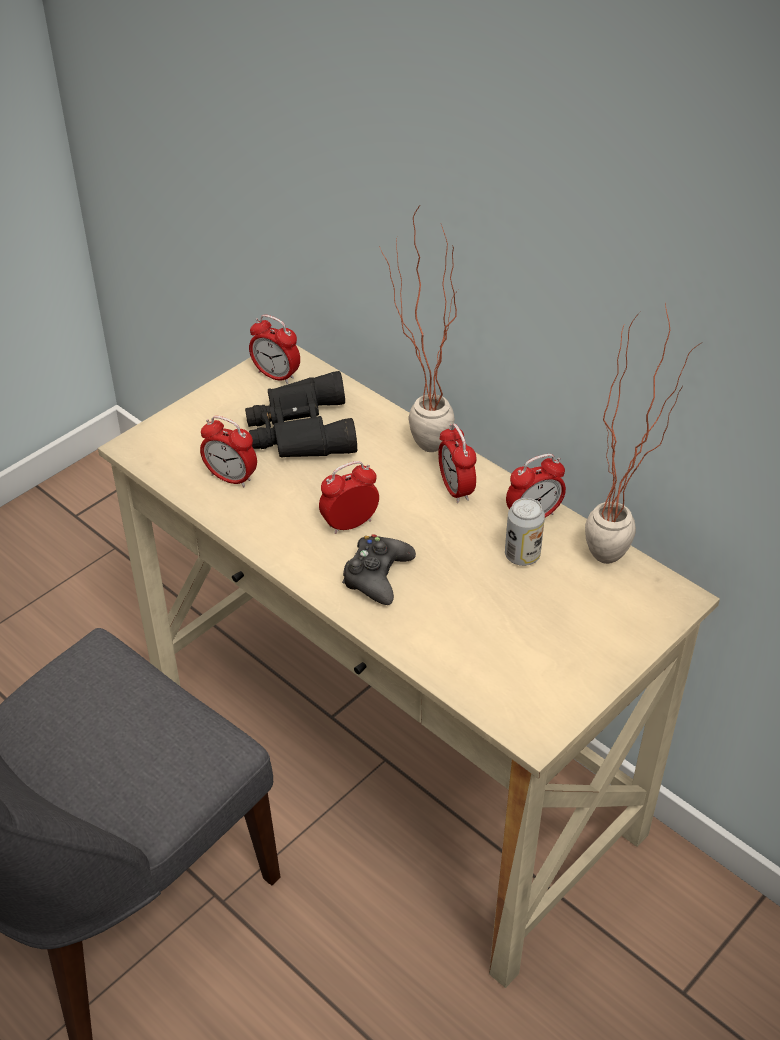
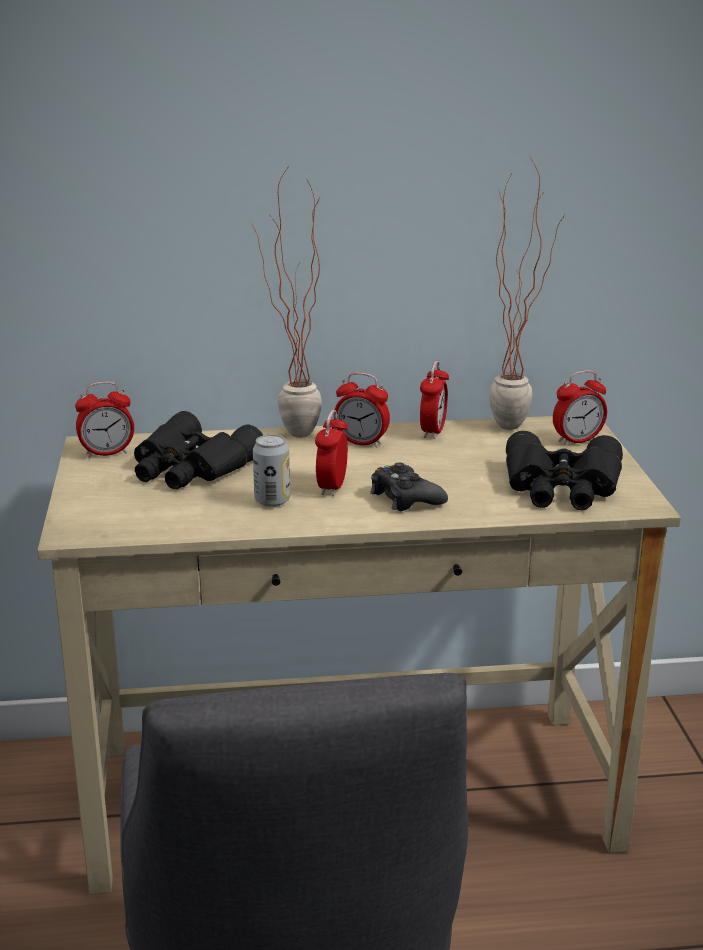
camera: 50 degrees left, 20 degrees down
(231, 478) = (193, 510): alarm clock -> alarm clock (577, 441)
(509, 660) = (562, 487): none -> black binoculars
(522, 555) = (466, 448): can -> can (272, 501)

